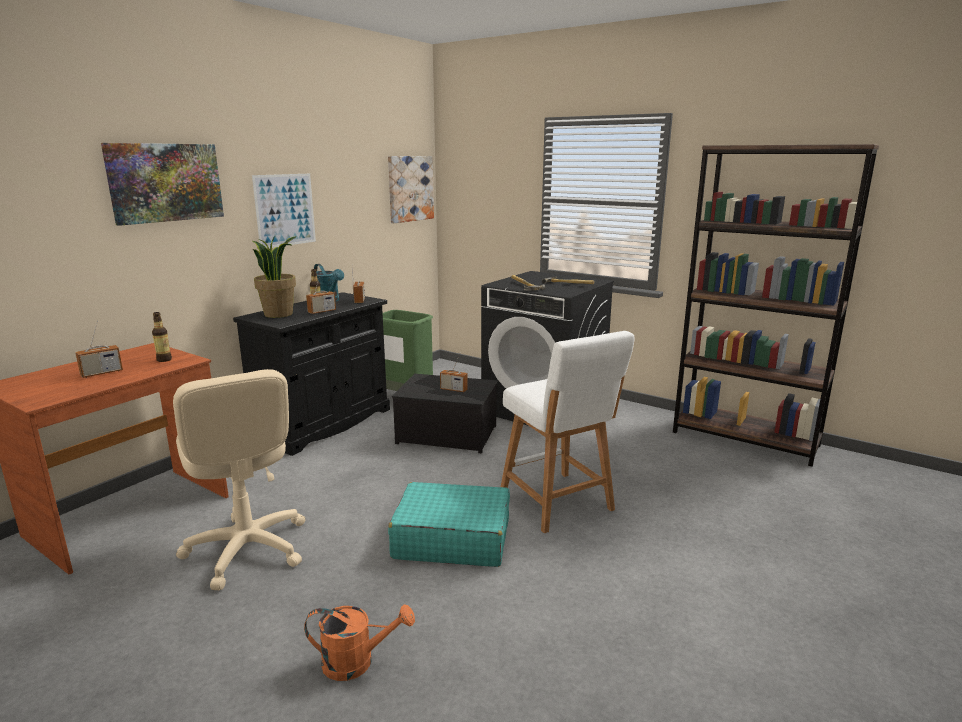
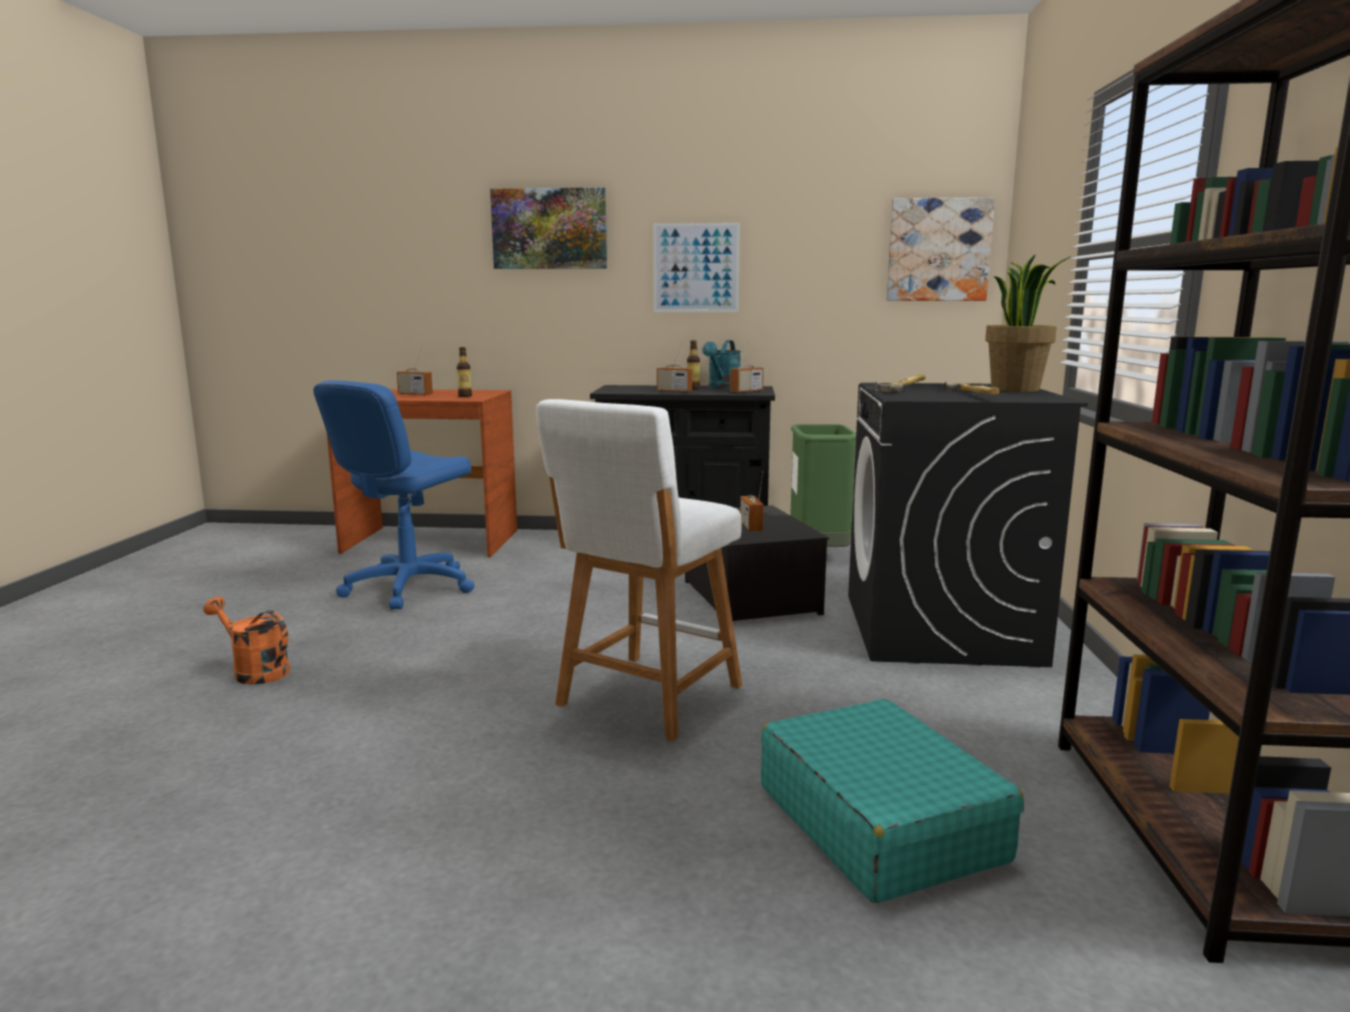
camera: 60 degrees right, 5 degrees down
(247, 549) = (408, 587): beige office chair -> blue office chair
(279, 314) = (639, 388): potted plant -> potted plant (1016, 389)
(357, 661) = (254, 671): orange watering can -> orange watering can turned 150 degrees clockwise
(451, 538) = (496, 658): turquoise suitcase -> turquoise suitcase (879, 822)

